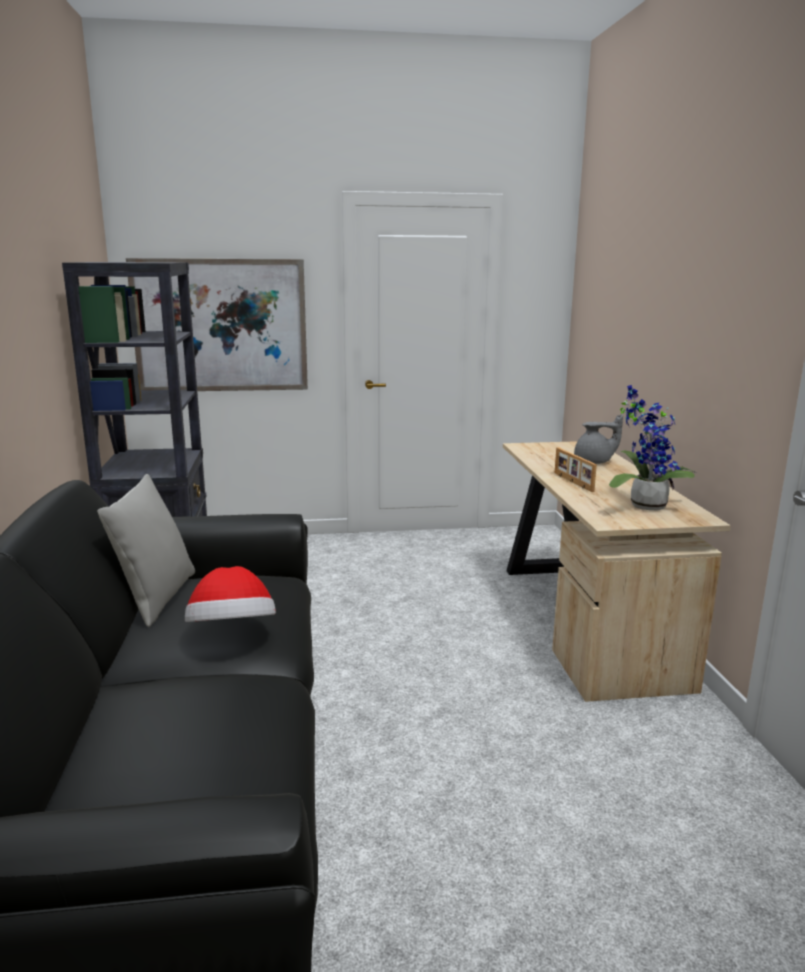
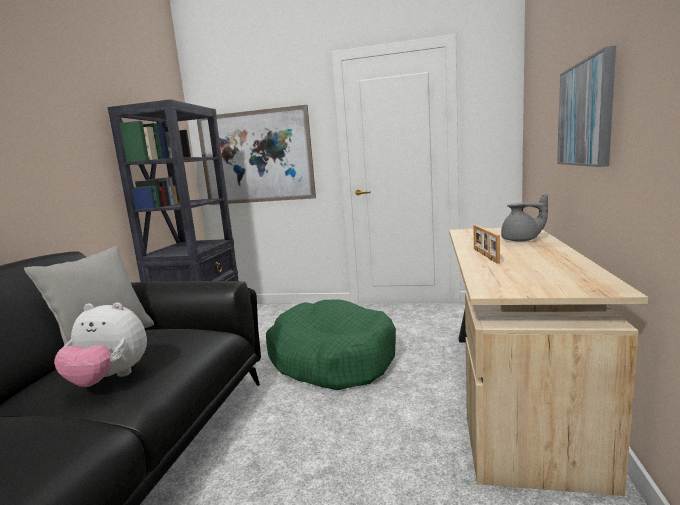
camera: 20 degrees right, 5 degrees down
(232, 634) = (109, 379): hat -> plush toy
(371, 603) = (332, 358): none -> green dog bed
(643, 505) = (546, 275): potted plant -> none
(669, 344) = (586, 114): none -> picture

